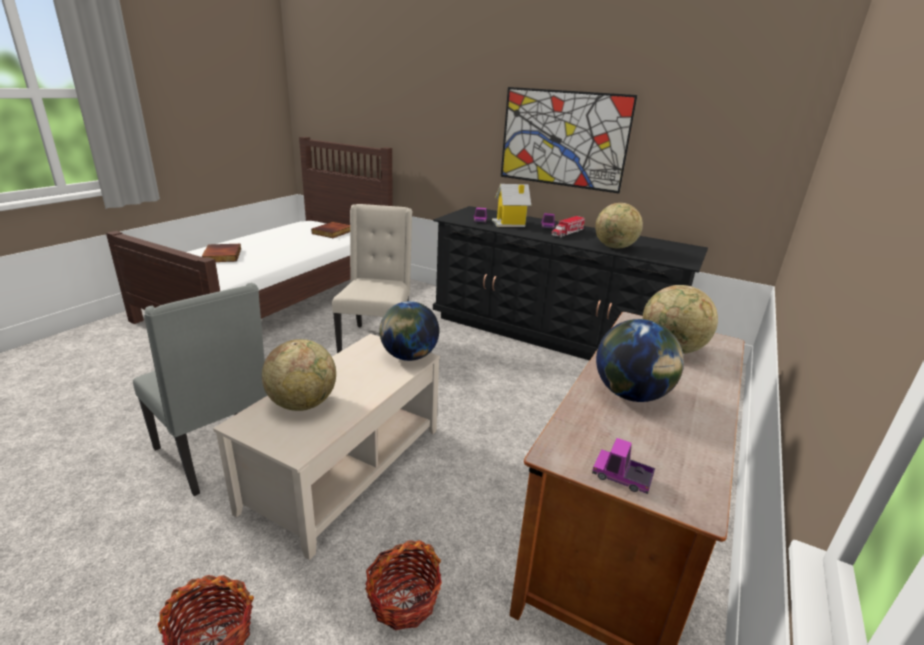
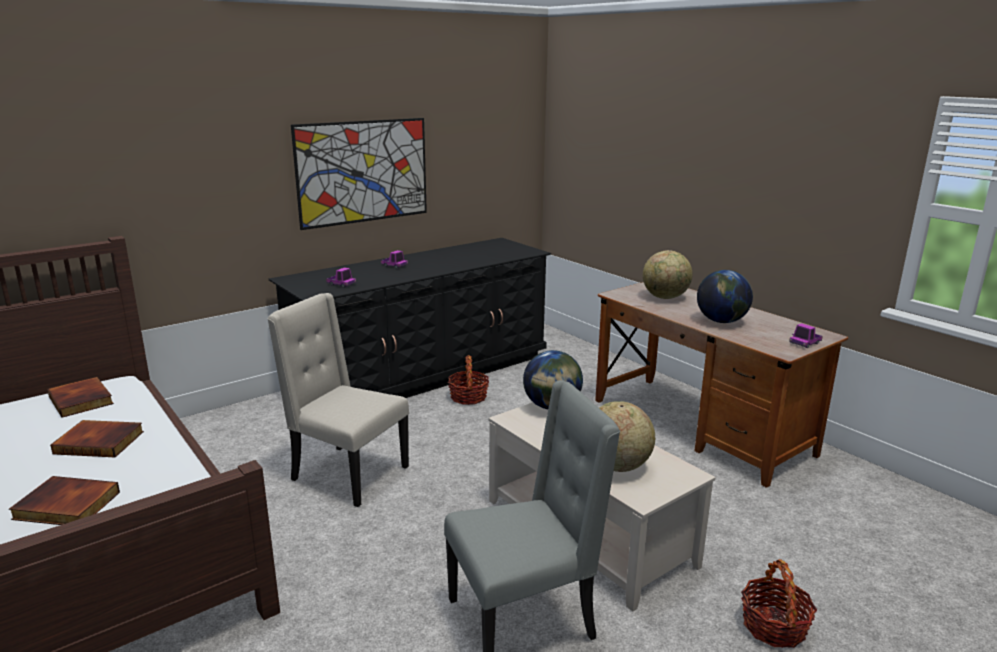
camera: 65 degrees left, 5 degrees down
(288, 246) = (100, 442): none -> book
(403, 600) = (748, 527): basket -> basket (468, 397)
(510, 223) = (367, 276): toy house -> none
(567, 233) = (422, 264): toy truck -> none
(614, 247) = (479, 260): globe -> none

